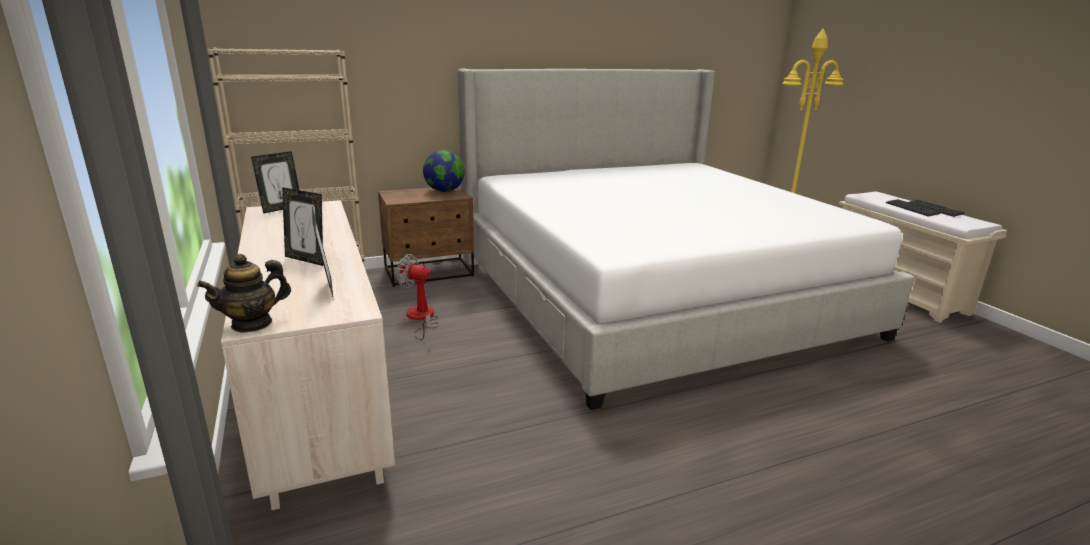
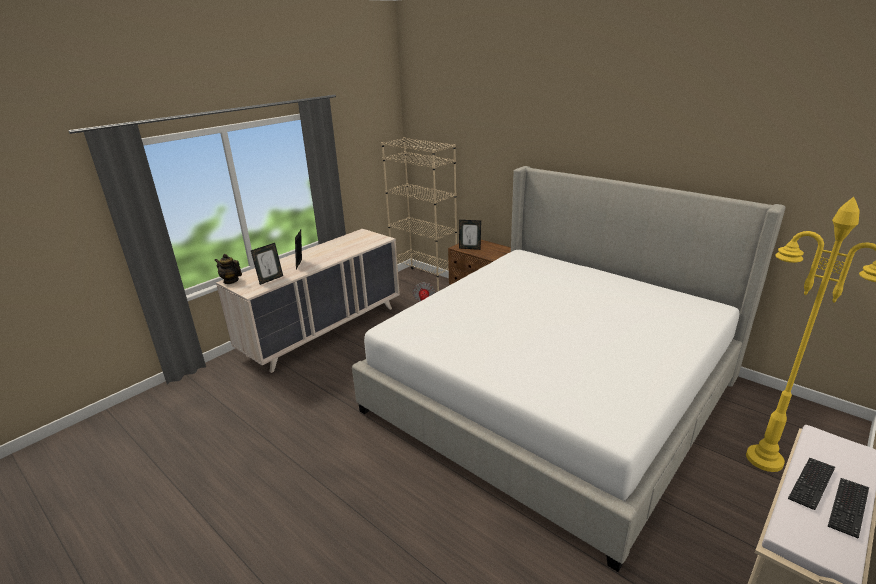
camera: 65 degrees right, 5 degrees up
(281, 208) = (366, 234): picture frame -> picture frame (470, 248)
(444, 191) = (498, 250): globe -> none

